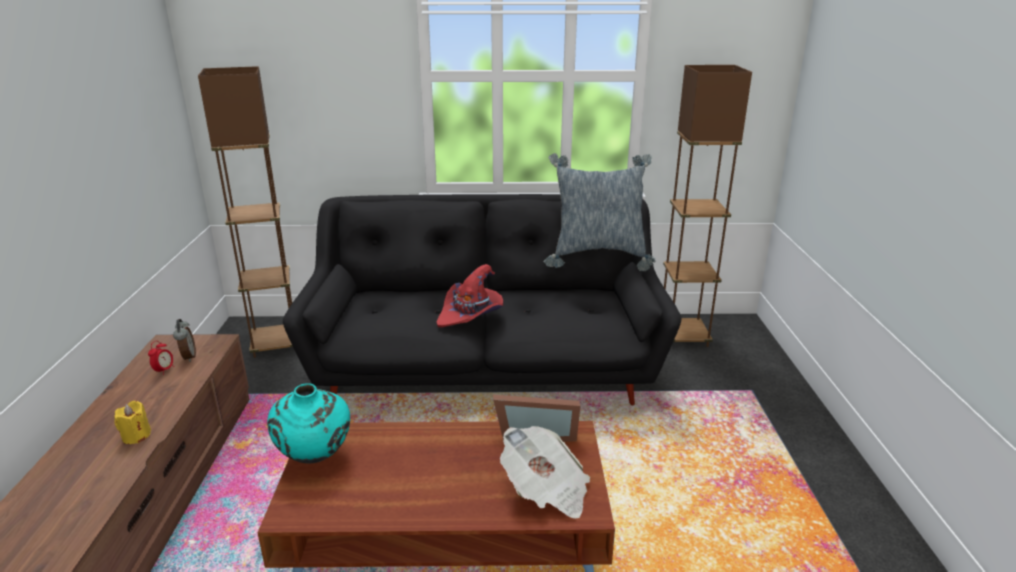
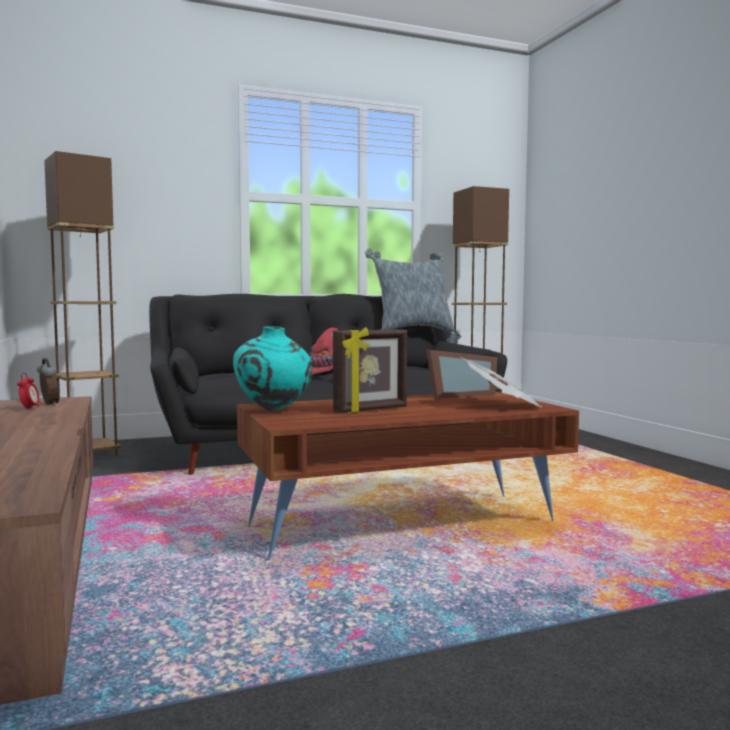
camera: 20 degrees left, 20 degrees down
(136, 436) = (45, 428): yellow candle -> none
(402, 476) = (371, 410): none -> picture frame

